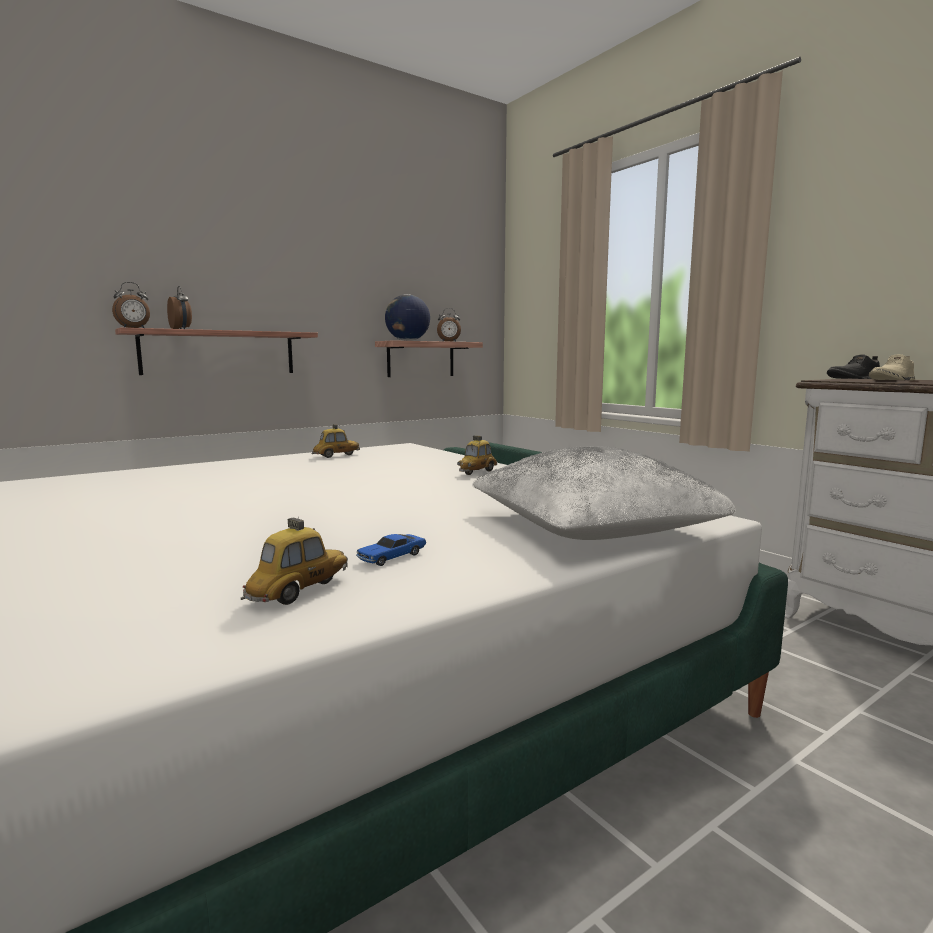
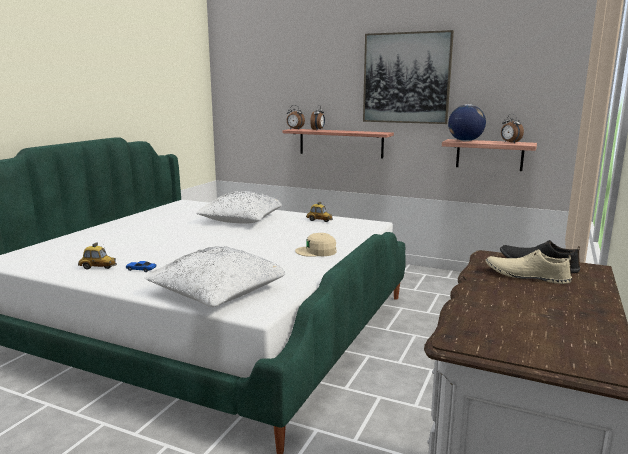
camera: 60 degrees right, 5 degrees up
(218, 477) = (242, 219): none -> white pillow
(315, 256) = (406, 78): none -> picture
(477, 472) = (316, 251): toy car -> beige cap

